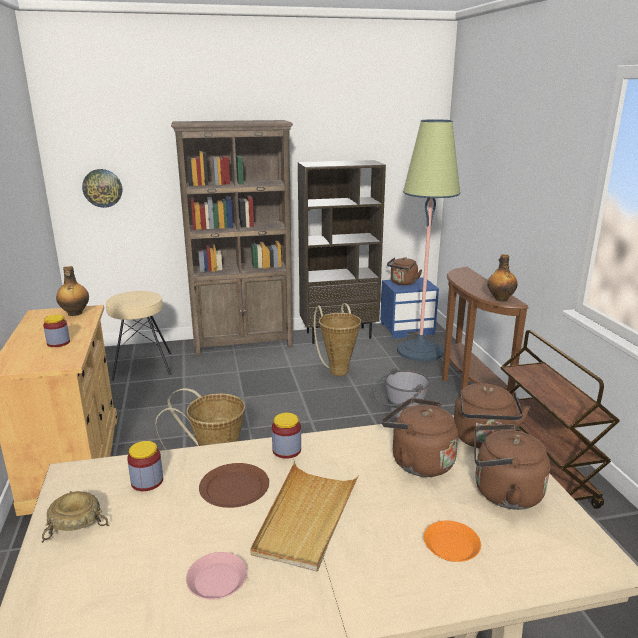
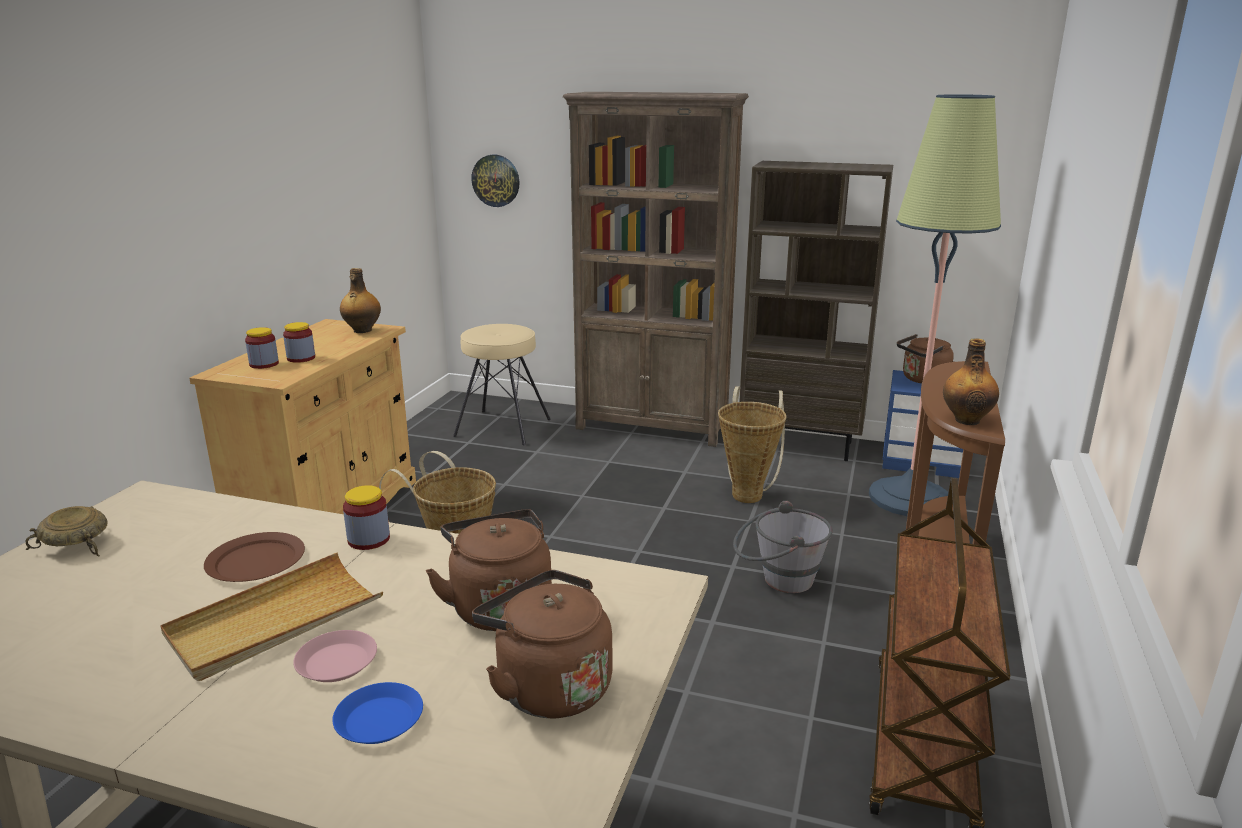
camera: 30 degrees right, 0 degrees up
(147, 481) = (191, 525): jar -> jar (264, 364)
(217, 580) = (102, 647): pink plate -> pink plate (336, 663)
(451, 545) = (380, 720): orange plate -> blue plate
(483, 440) = (632, 610): brown kettle -> none

